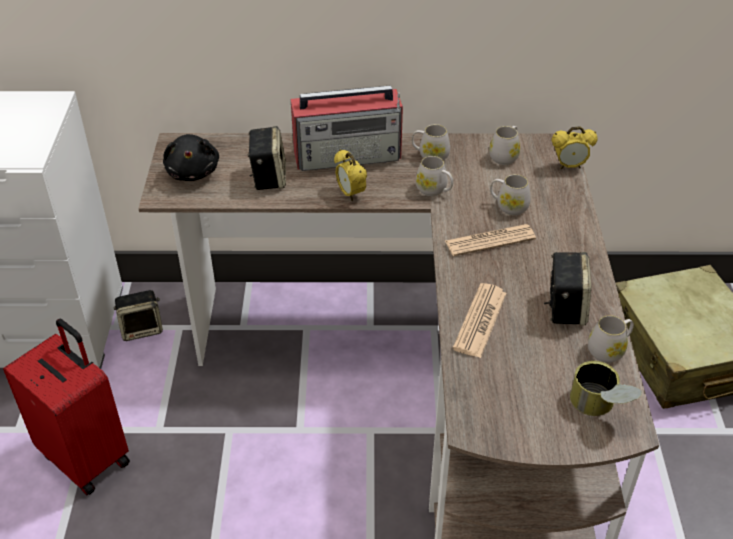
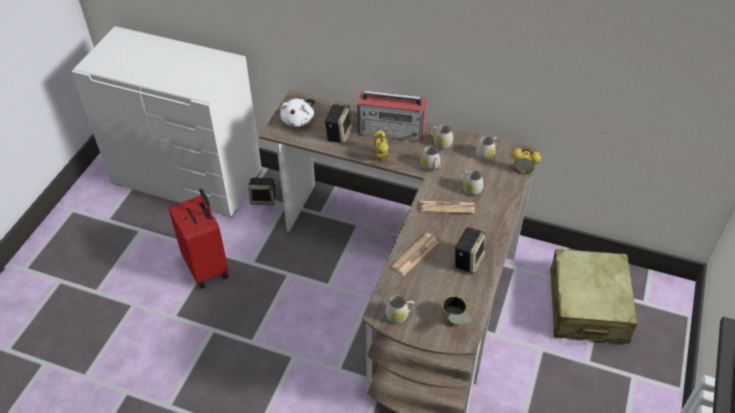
camera: 20 degrees right, 5 degrees up
(193, 172) = (298, 120): black plush toy -> white plush toy
(609, 350) = (479, 292): white mug -> white mug (399, 315)

